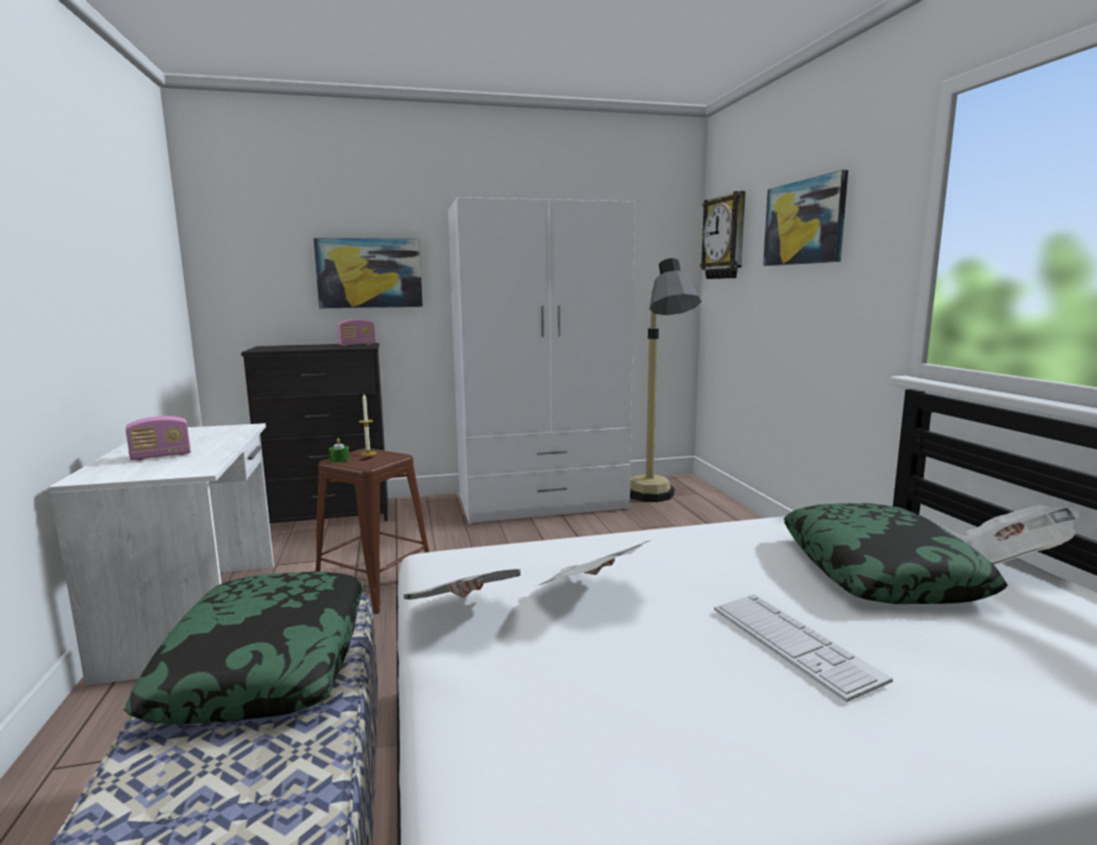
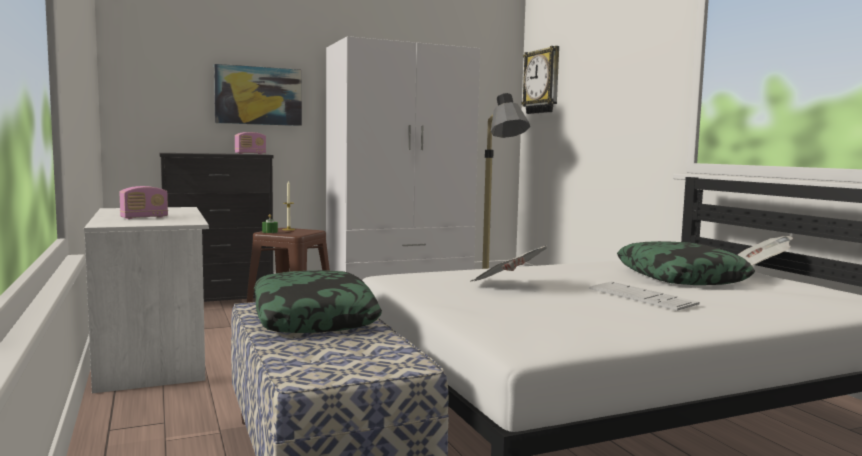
camera: 10 degrees left, 5 degrees down
(463, 616) = (433, 293): newspaper -> none
(804, 222) = (606, 69): picture -> none

